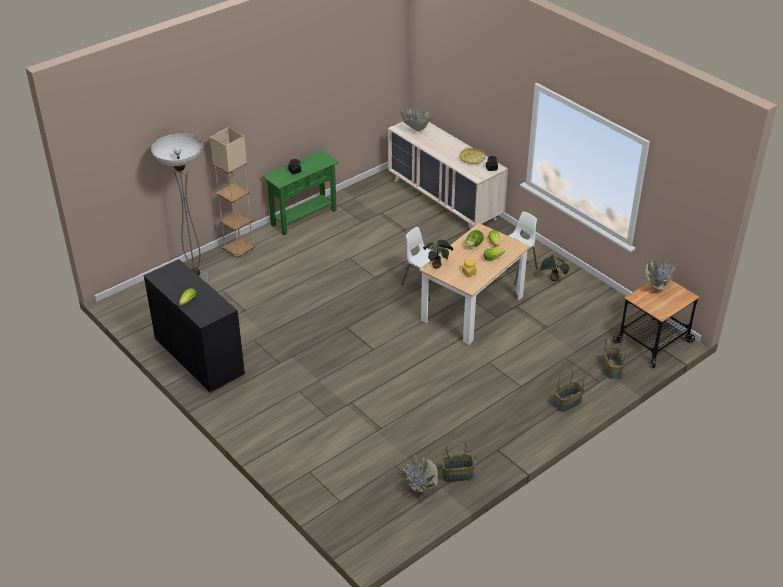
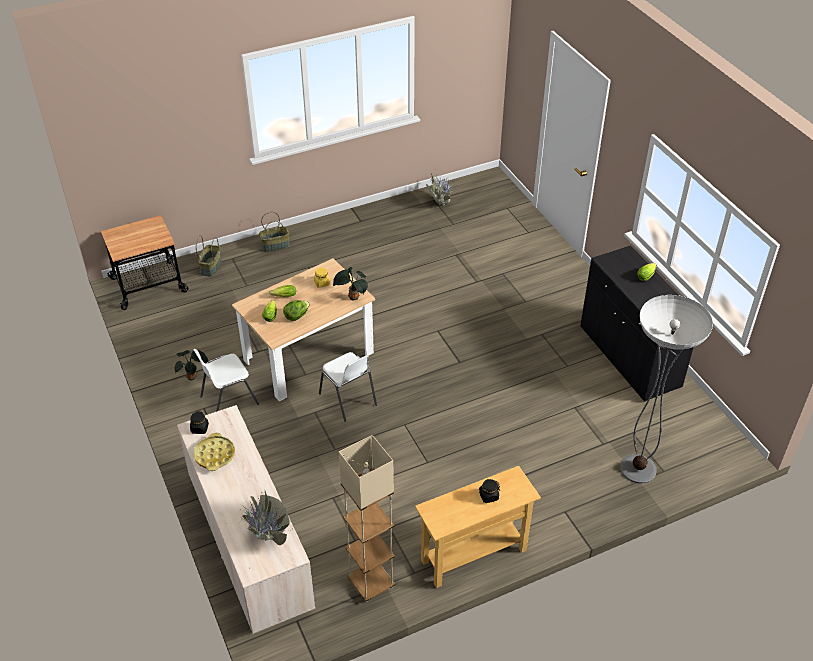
camera: 165 degrees left, 5 degrees up
(239, 250) = (577, 508): beige floor lamp -> beige floor lamp (371, 583)
(304, 218) = (473, 555): green console table -> beige console table
(457, 474) = (403, 210): basket -> none
(658, 288) = (132, 246): potted plant -> none

